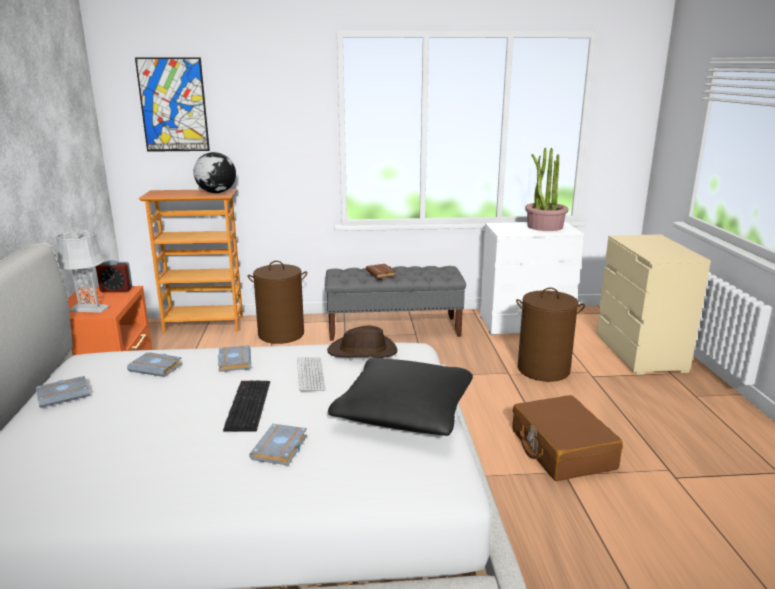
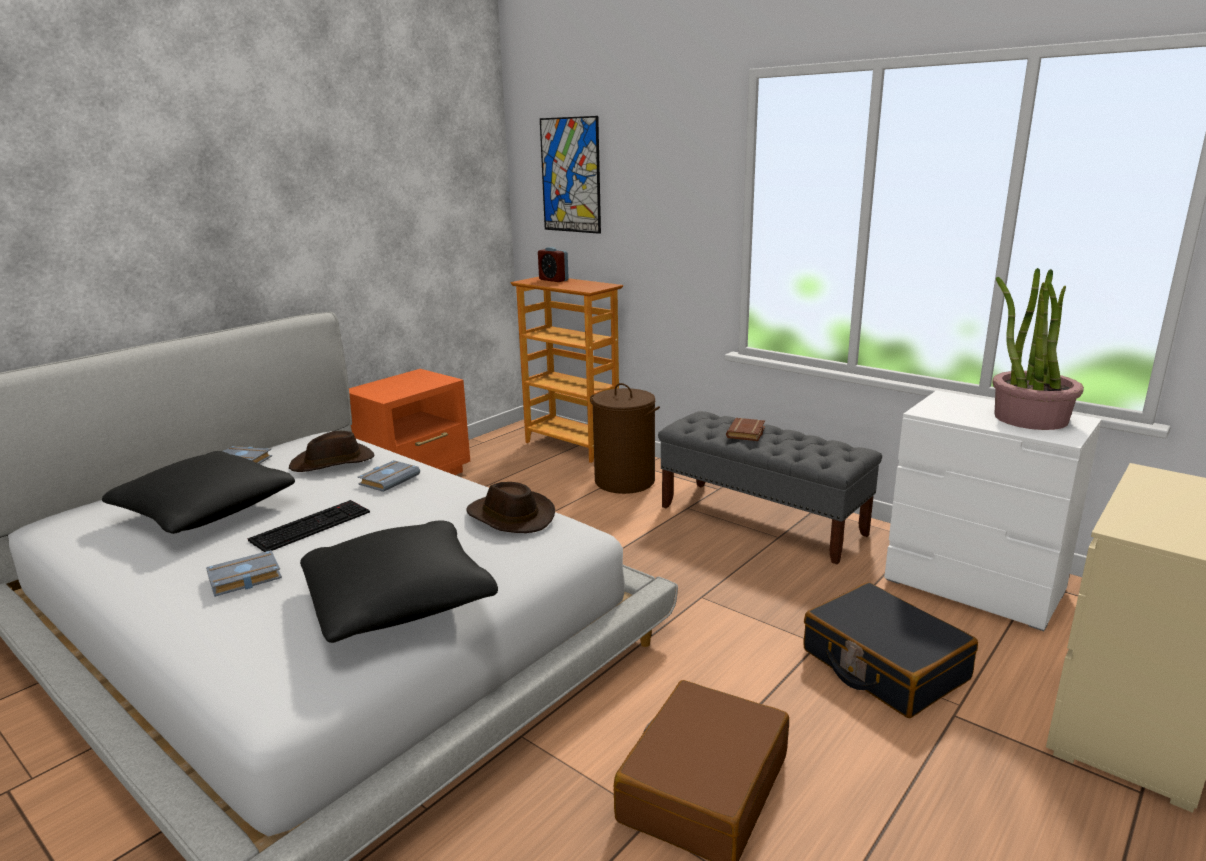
camera: 45 degrees right, 0 degrees up
(89, 309) = (383, 390): grey table lamp -> none
(116, 290) = (436, 378): alarm clock -> alarm clock (553, 280)
(129, 434) = (205, 511): none -> black pillow
(157, 367) = (333, 462): grey book -> brown hat
(216, 192) = (590, 286): globe -> none
(310, 375) = (413, 520): keyboard -> none
(544, 370) = (883, 665): brown laundry basket -> black suitcase

